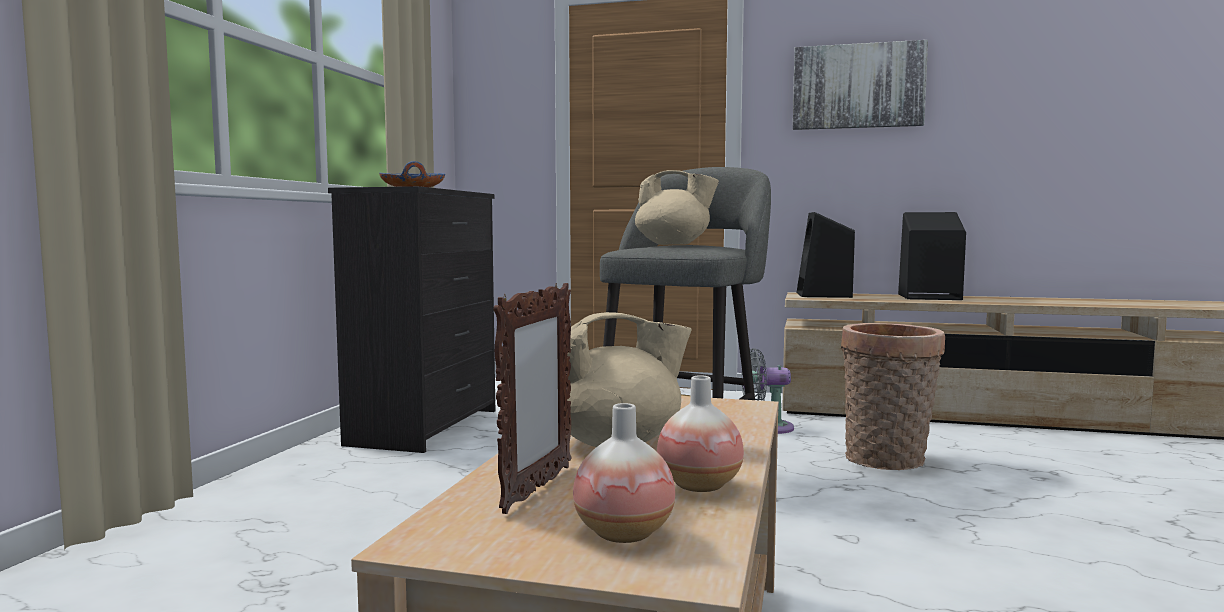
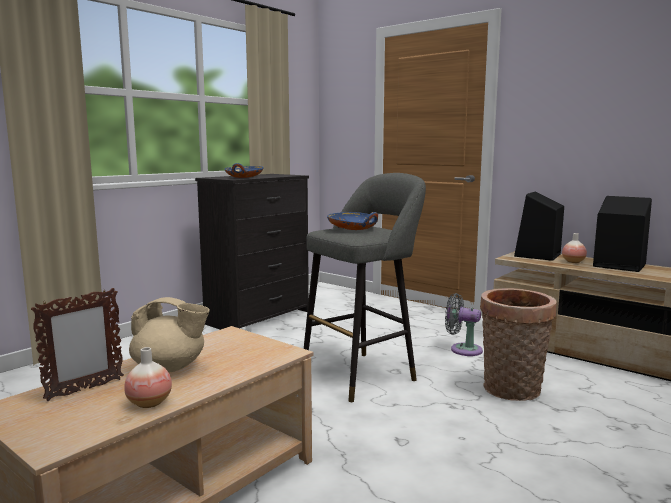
camera: 25 degrees right, 5 degrees up
(623, 533) = (67, 422): vase -> vase (573, 262)
(674, 244) = (353, 228): beige teapot -> blue bowl
(858, 86) = (583, 92): picture -> none

